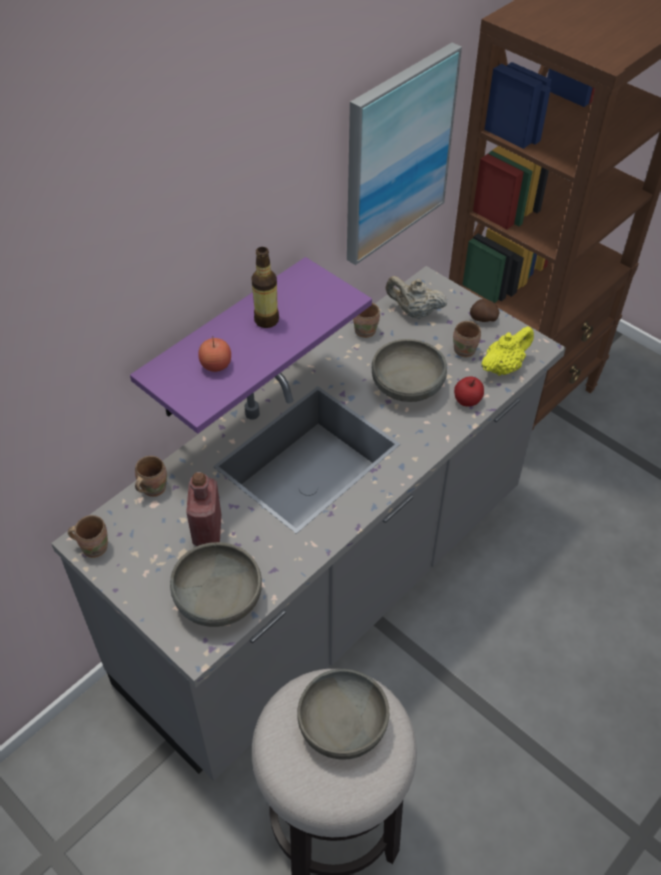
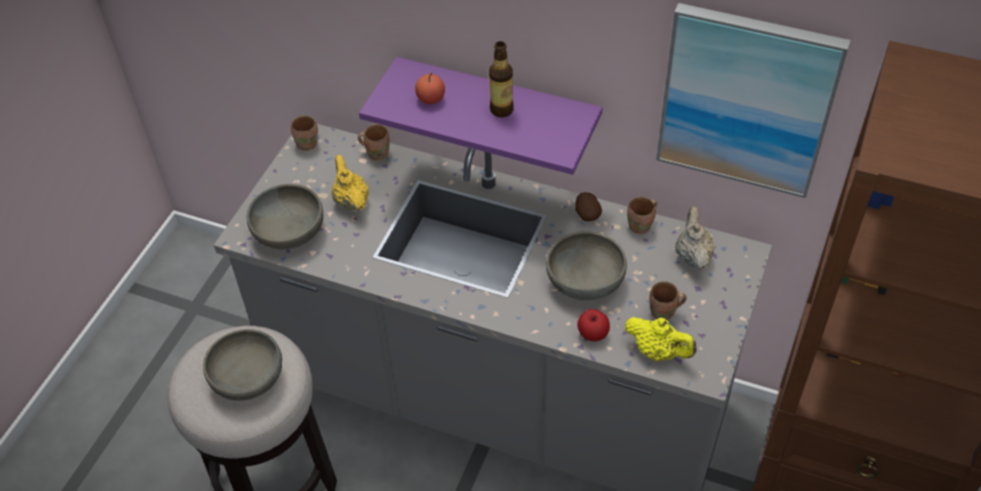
camera: 70 degrees right, 0 degrees up
(207, 530) = (351, 201): red bottle -> yellow teapot
(483, 319) = (720, 315): potato -> potato (586, 214)

